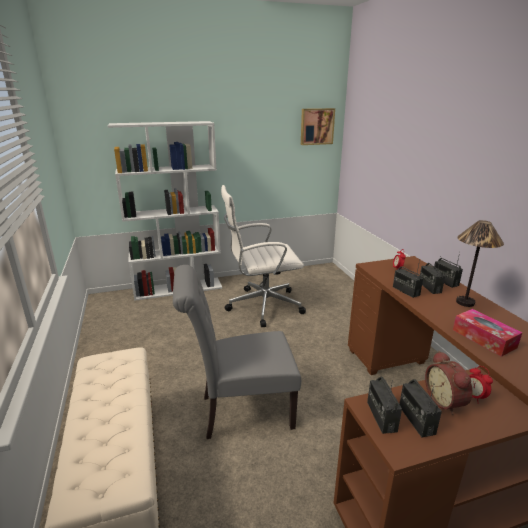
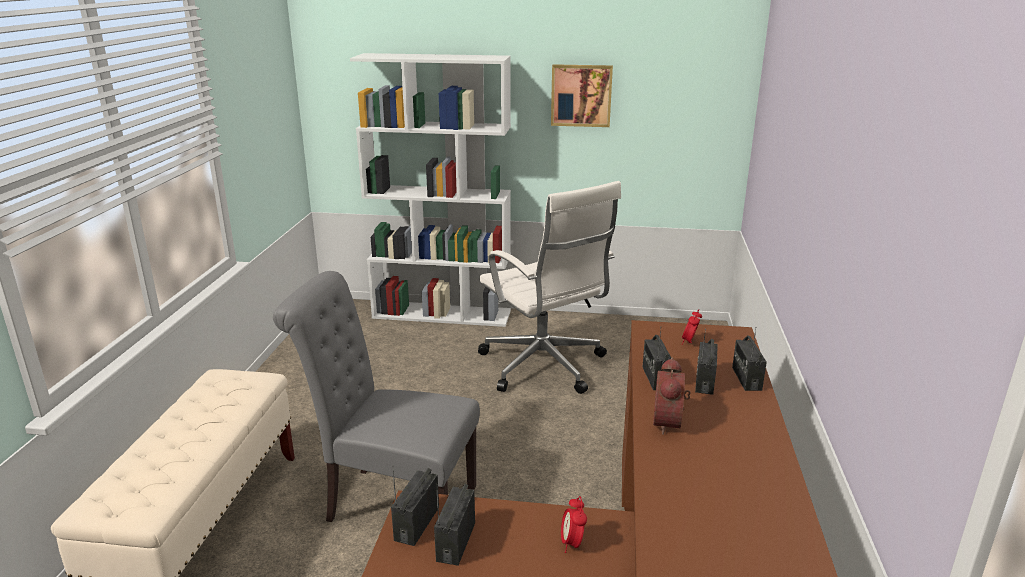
camera: 25 degrees right, 0 degrees up
(262, 306) = (544, 367): white office chair -> white office chair turned 135 degrees counterclockwise
(316, 126) = (704, 72): picture -> picture (581, 95)
(446, 401) = (525, 535): alarm clock -> alarm clock (670, 423)
(465, 303) = (732, 418): table lamp -> none
(484, 338) = (684, 474): tissue box -> none

